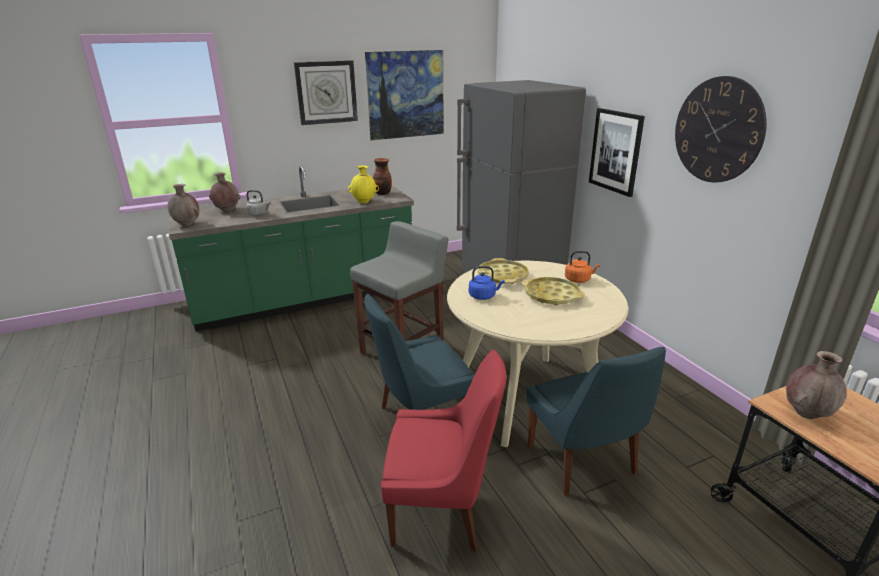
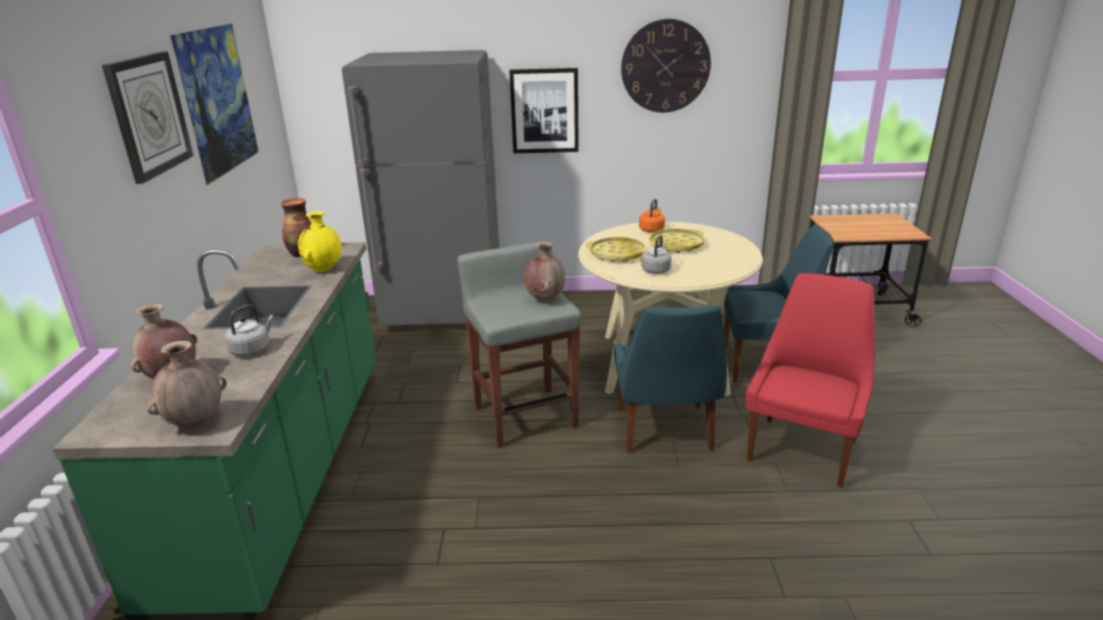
camera: 65 degrees left, 0 degrees up
(483, 296) = (656, 270): blue kettle -> grey kettle
(807, 413) = (853, 232): brown vase -> brown vase (545, 299)

